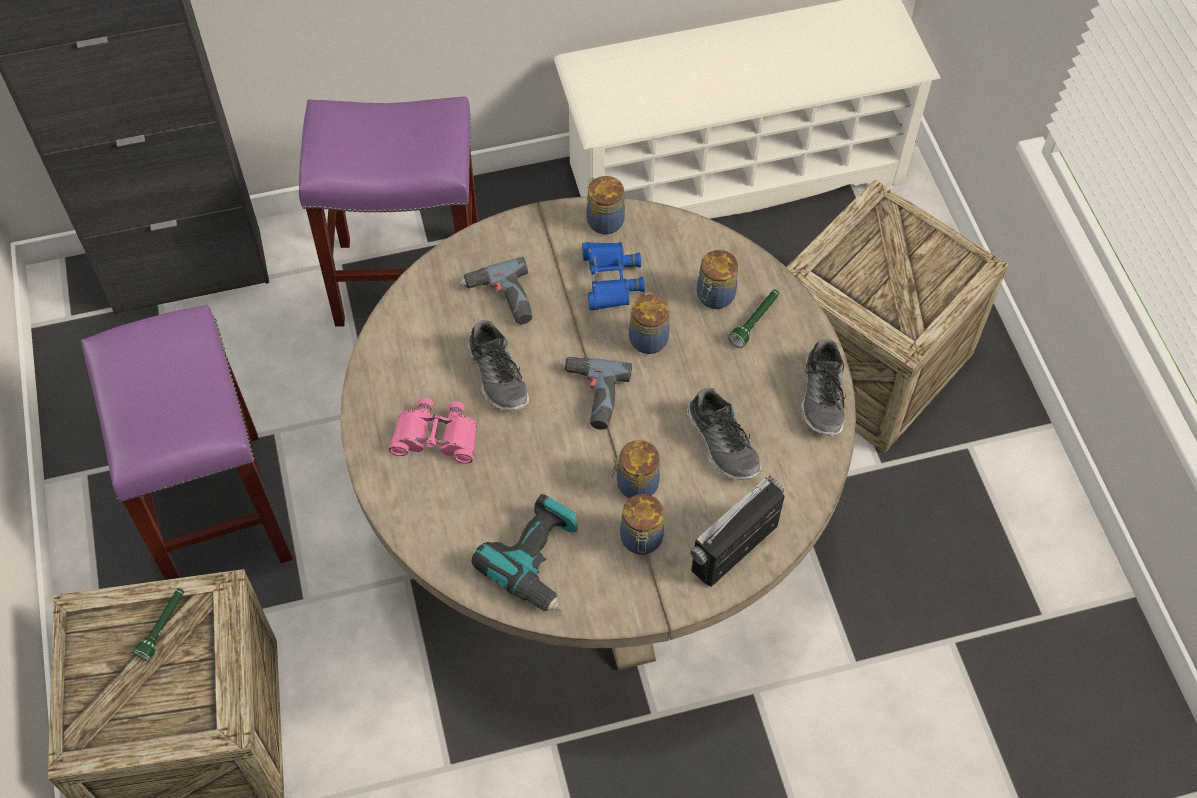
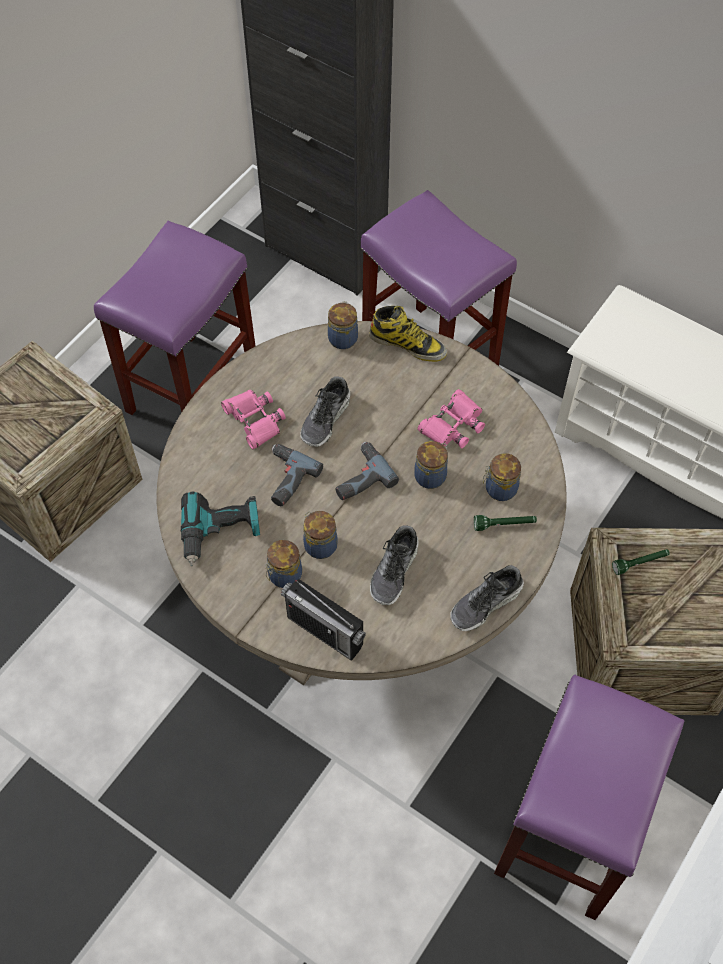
camera: 50 degrees right, 0 degrees up
(163, 626) = (56, 401): green flashlight -> green flashlight (640, 563)
(482, 246) = (408, 344): none -> boot
(501, 299) = (380, 381): power drill -> power drill (284, 478)
(604, 220) = (493, 390): jar -> jar (343, 337)
(610, 279) = (453, 425): blue binoculars -> pink binoculars
(734, 548) = (325, 631): radio -> radio turned 150 degrees counterclockwise
(987, 553) = (568, 834): none -> purple stool

